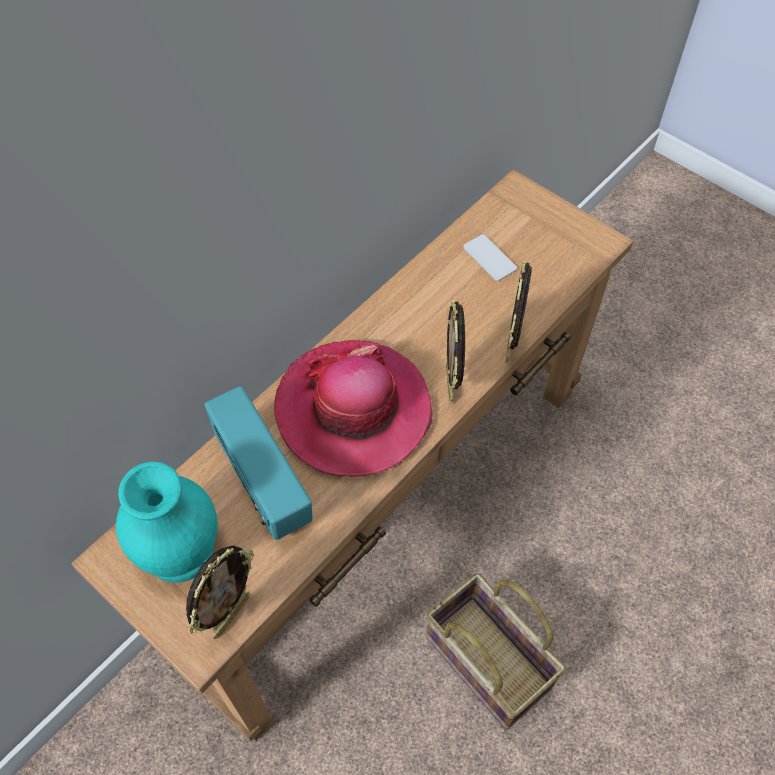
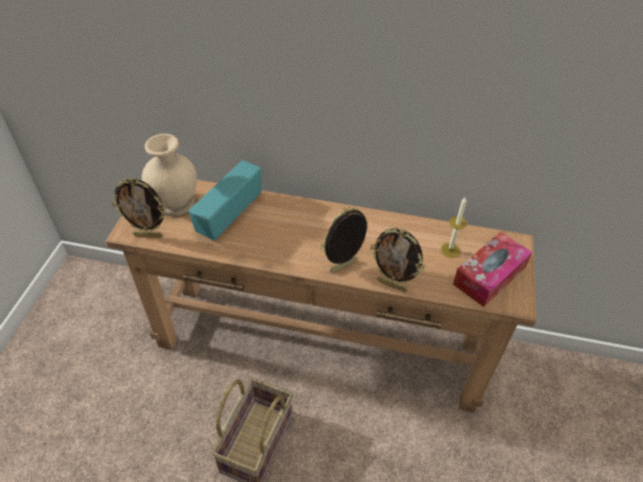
camera: 60 degrees right, 10 degrees down
(179, 546) = (176, 201): turquoise vase -> beige vase
(353, 410) = (295, 232): hat -> none
(489, 258) = (450, 250): phone -> candle
(511, 346) = (392, 285): picture frame -> picture frame turned 135 degrees counterclockwise
(550, 244) = (489, 276): none -> tissue box

